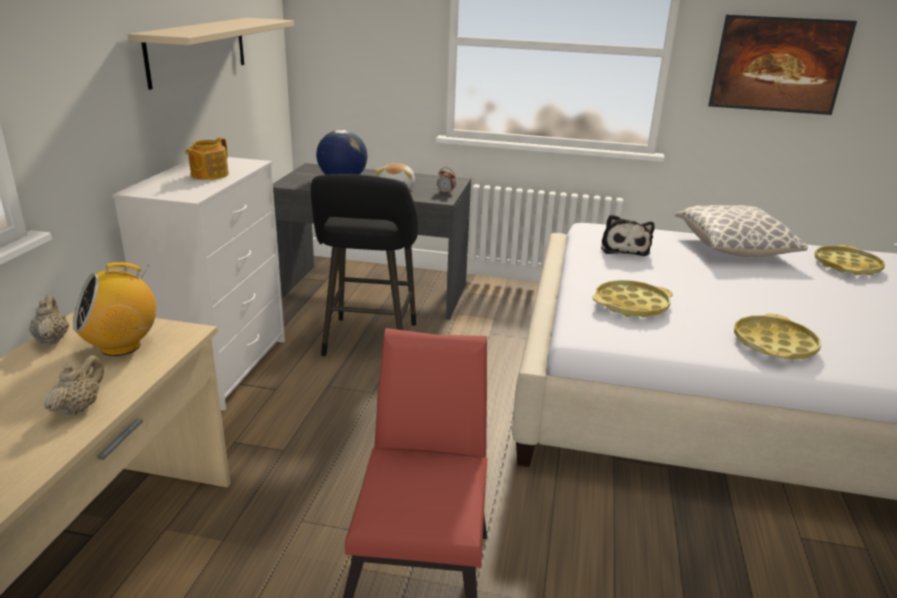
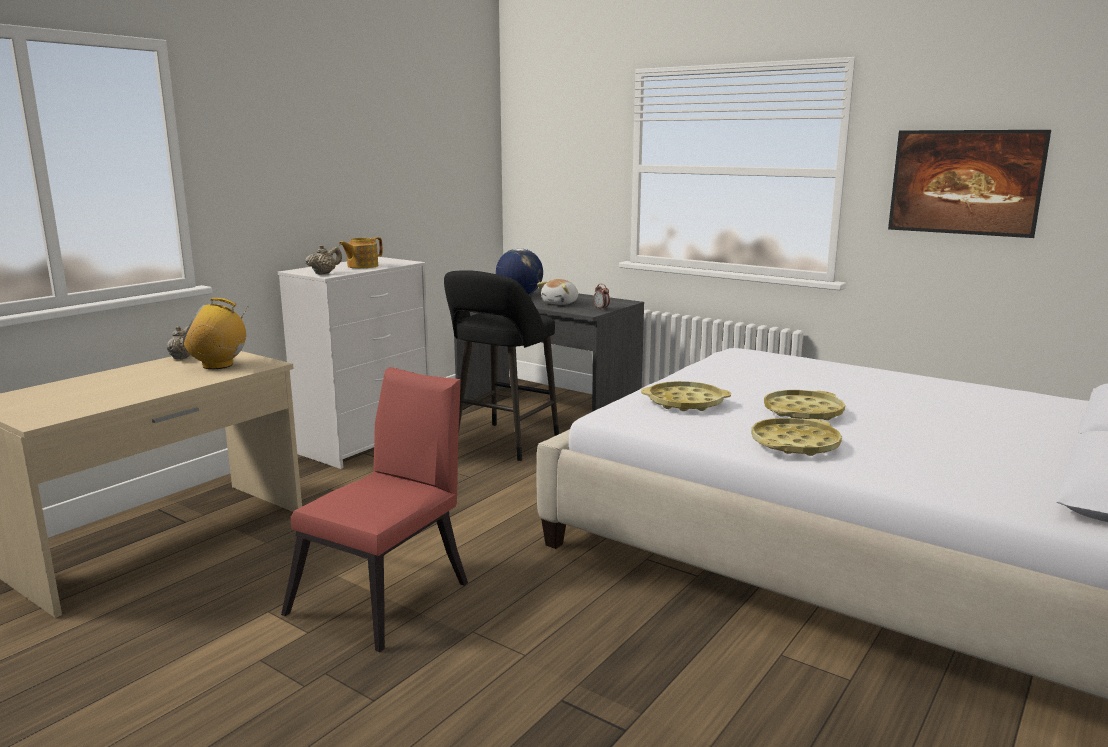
camera: 25 degrees right, 10 degrees down
(79, 407) = (155, 387): beige teapot -> beige teapot (324, 273)
(198, 50) = (389, 172): beige shelf -> none
(624, 248) = (746, 367): plush toy -> none
(733, 249) = (876, 378): pillow -> none
(846, 266) = (1004, 404): yellow tray -> yellow tray (803, 412)

